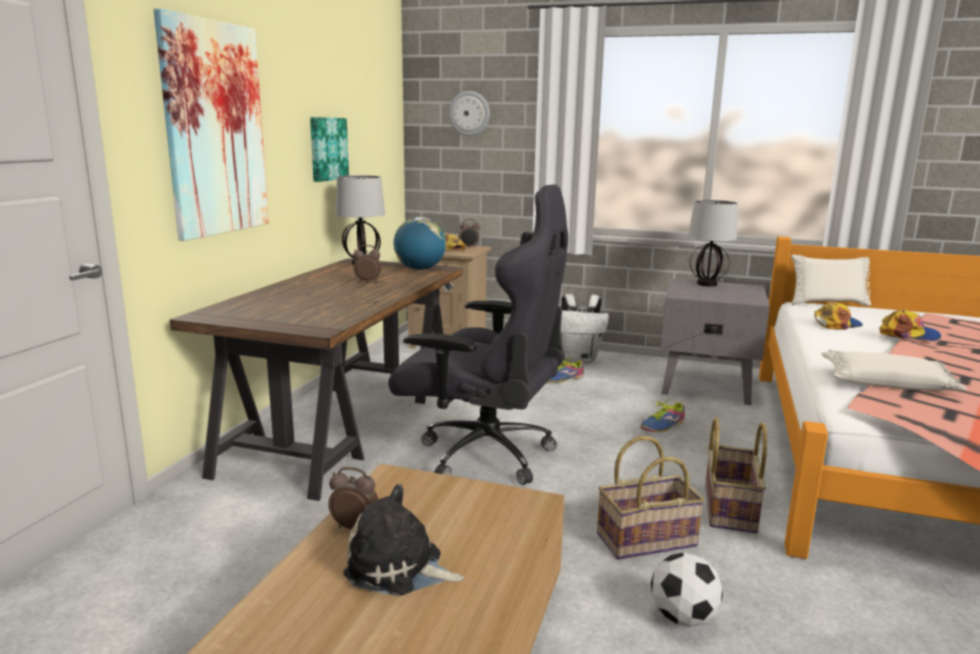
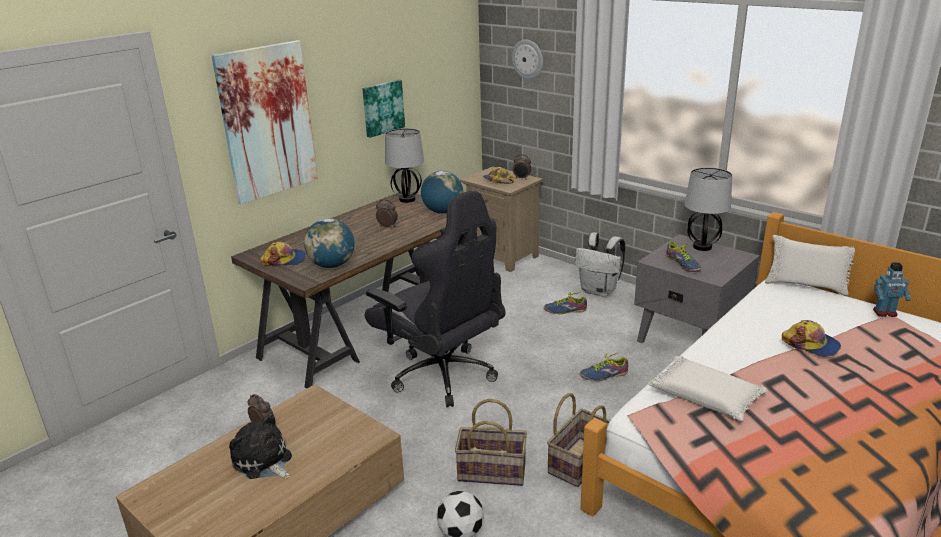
camera: 25 degrees right, 10 degrees up
(339, 314) = (332, 265): none -> globe
(709, 295) = (683, 264): none -> shoe
(836, 324) = (769, 316): cap -> cap (284, 260)
(921, 311) = (885, 313): none -> toy robot

